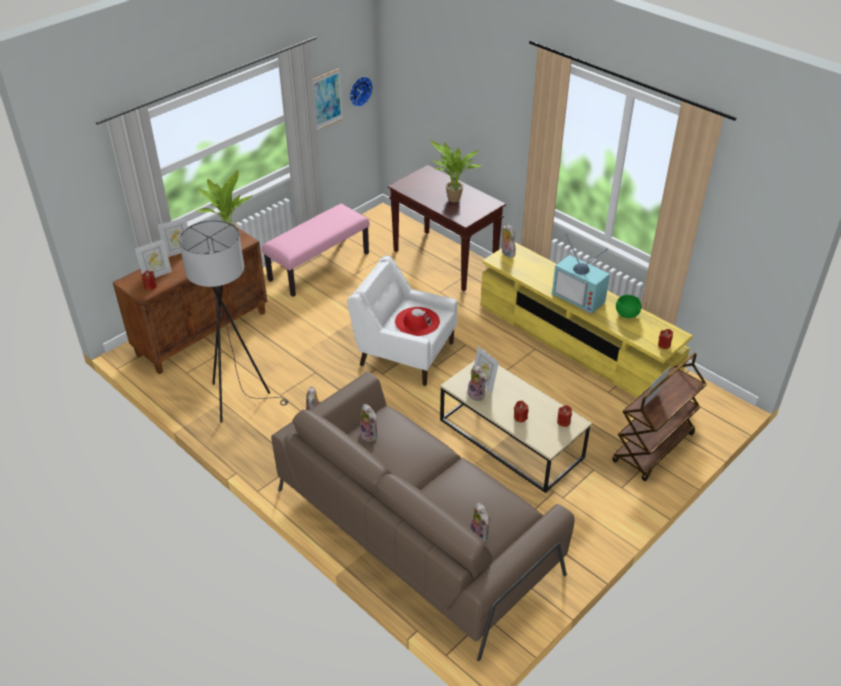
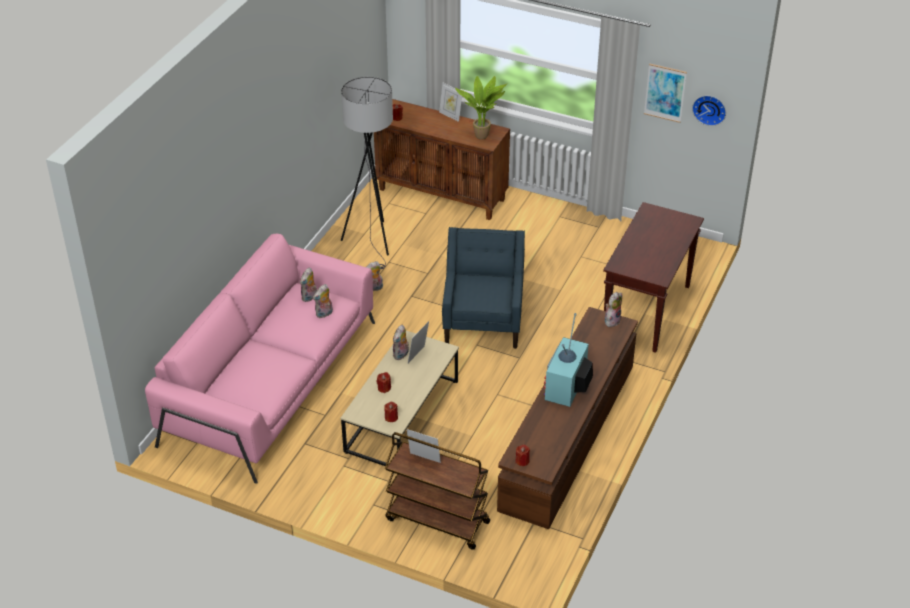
camera: 70 degrees right, 0 degrees up
(157, 275) = (413, 115): picture frame -> none
(319, 266) = (579, 231): pink bench -> none
(404, 353) = (483, 320): white armchair -> blue armchair
(416, 530) = (270, 382): brown sofa -> pink sofa
(417, 321) = (480, 293): red hat -> none
(452, 201) = (646, 250): potted plant -> none
(480, 535) = (225, 385): plush toy -> plush toy (324, 314)
(575, 343) = (568, 437): yellow tv stand -> brown tv stand
(626, 314) = (558, 426): green bowl -> none

